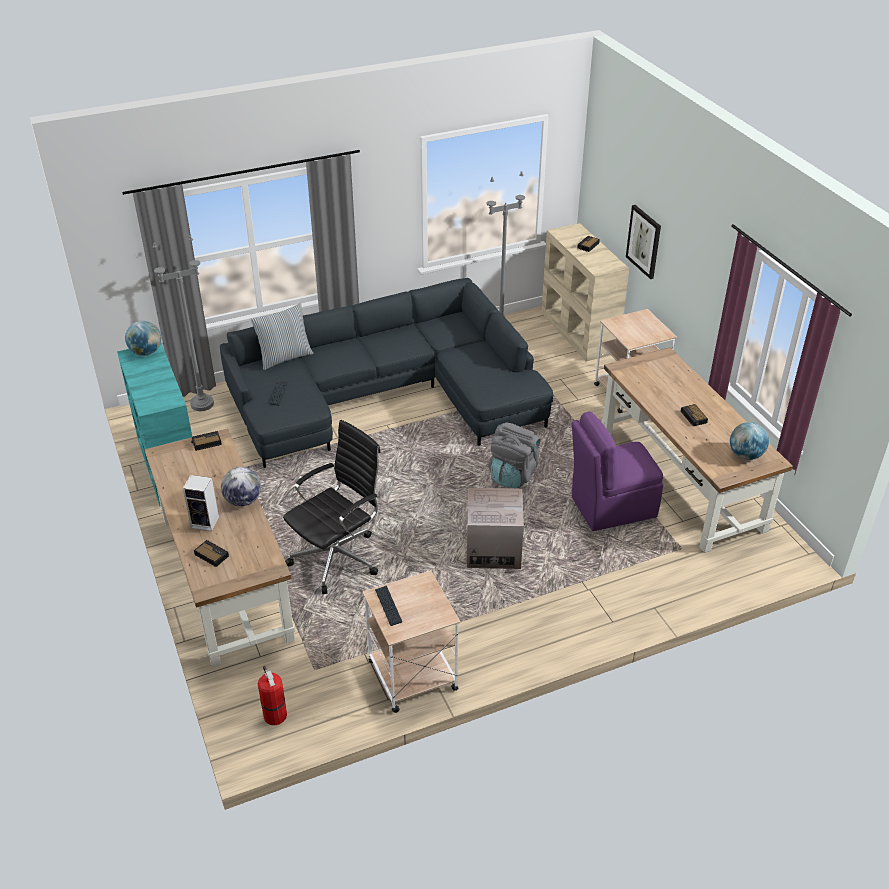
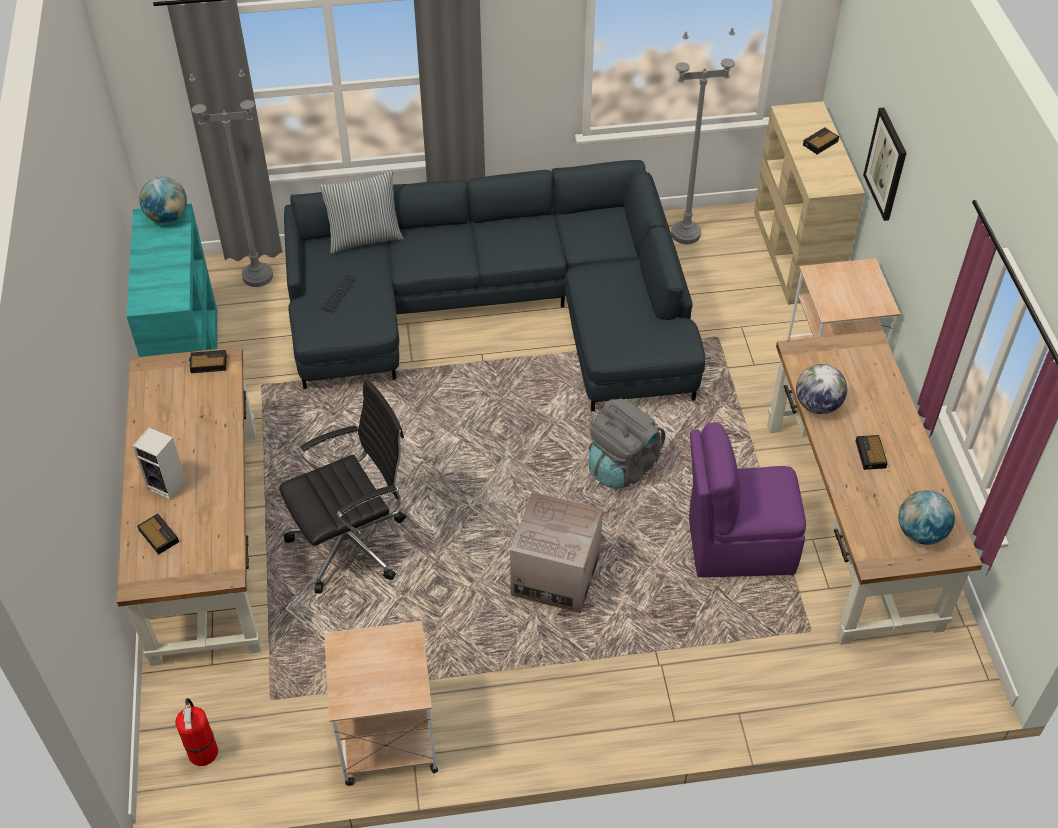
camera: 15 degrees right, 10 degrees up
(243, 501) = (223, 463): globe -> globe (817, 405)
(388, 606) = (348, 662): keyboard -> none

